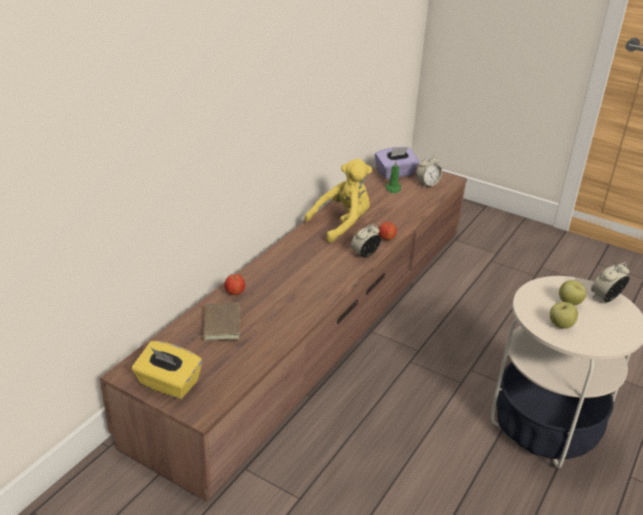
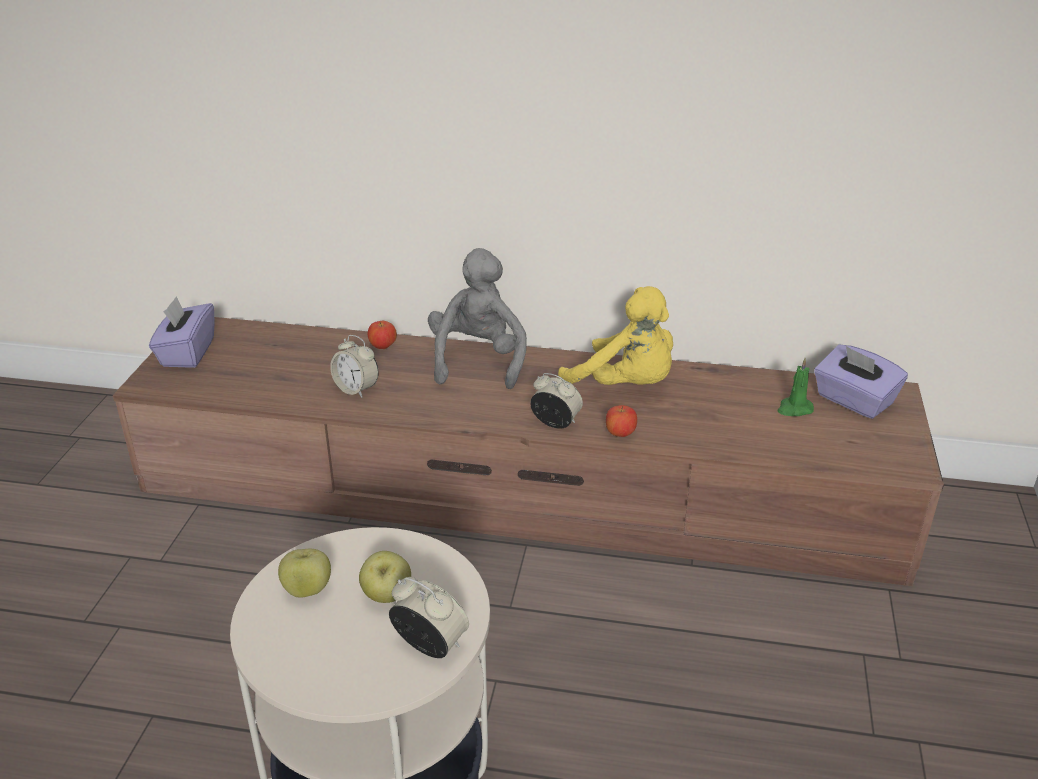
camera: 70 degrees right, 0 degrees up
(168, 384) = (187, 353): yellow tissue box -> purple tissue box
(219, 324) = (312, 354): brown book -> none
(281, 262) = (478, 361): none -> grey plush toy
(427, 184) = (857, 442): alarm clock -> alarm clock (356, 389)

